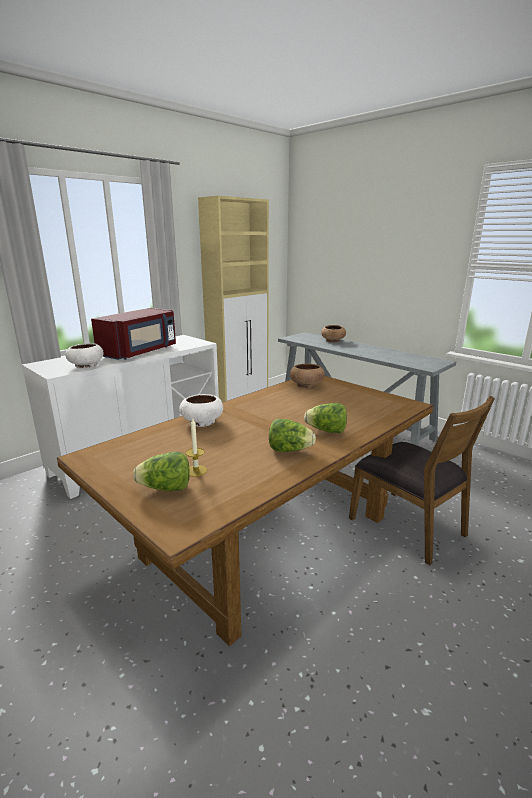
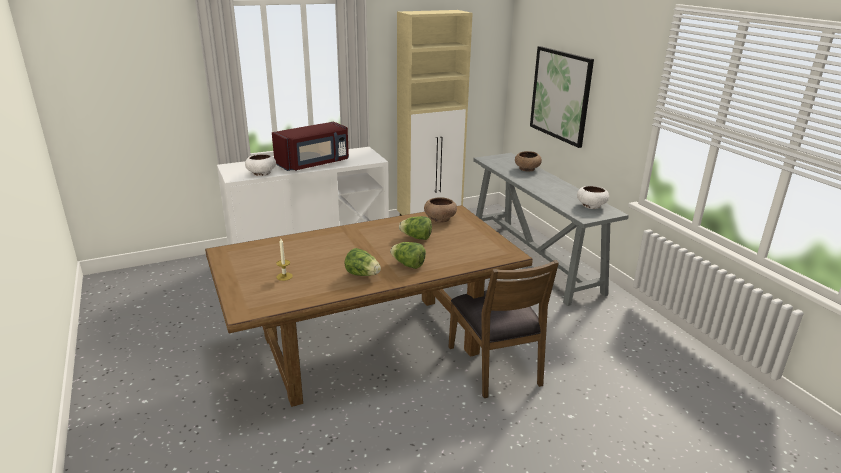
camera: 20 degrees right, 5 degrees up
(166, 488) = (256, 284): lettuce -> lettuce (416, 237)
(202, 422) = (321, 239): white bowl -> white bowl (591, 205)
(352, 272) = (560, 95): none -> picture

